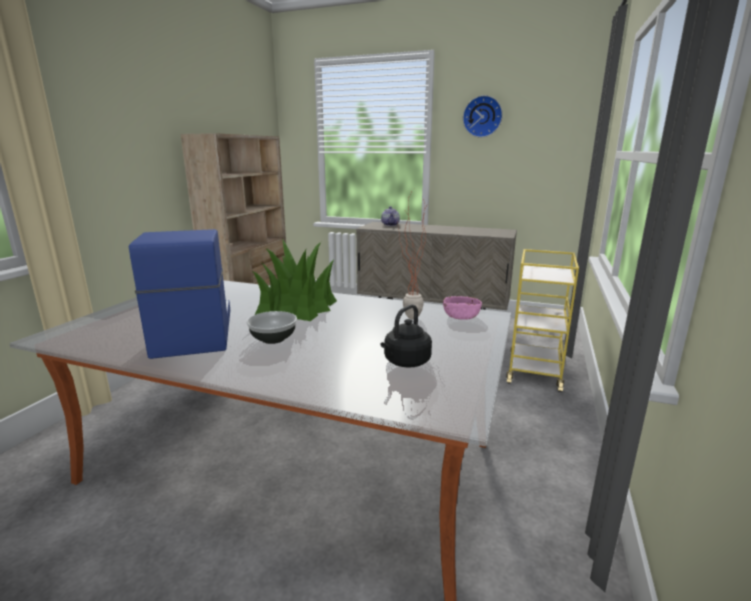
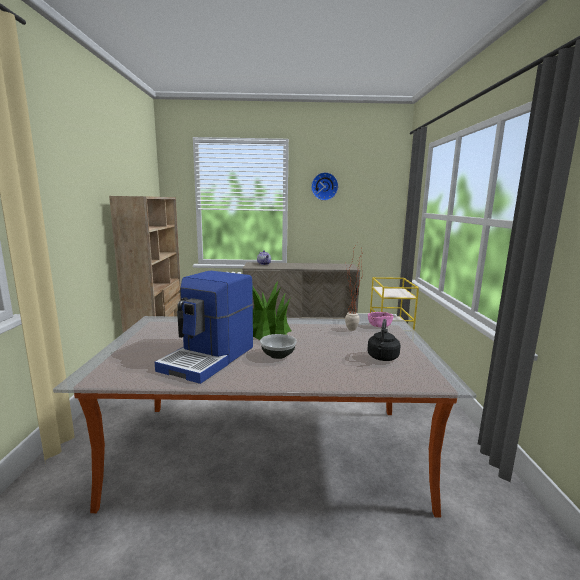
camera: 20 degrees left, 5 degrees down
(192, 332) = (210, 358): coffee machine -> coffee machine turned 120 degrees counterclockwise

